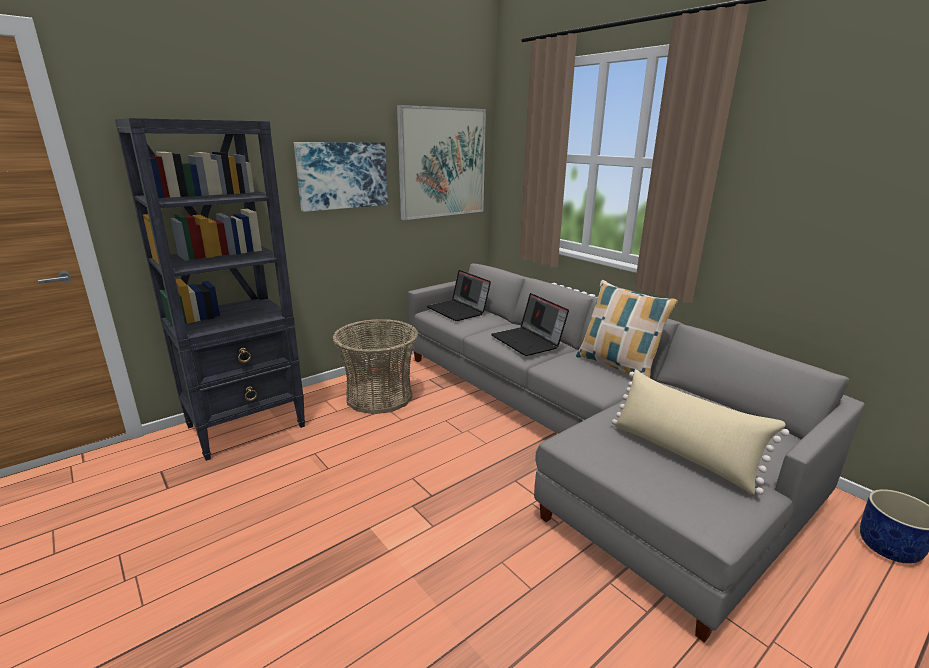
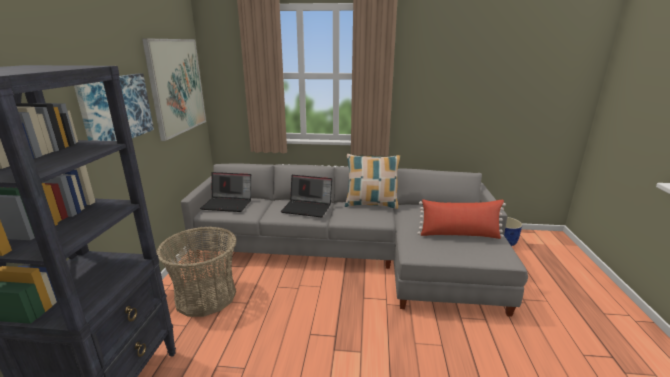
camera: 45 degrees left, 0 degrees up
(682, 454) = (459, 235): beige pillow -> red pillow

